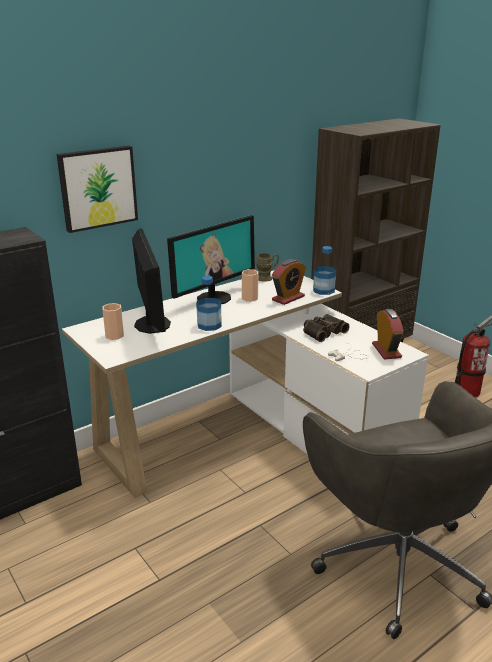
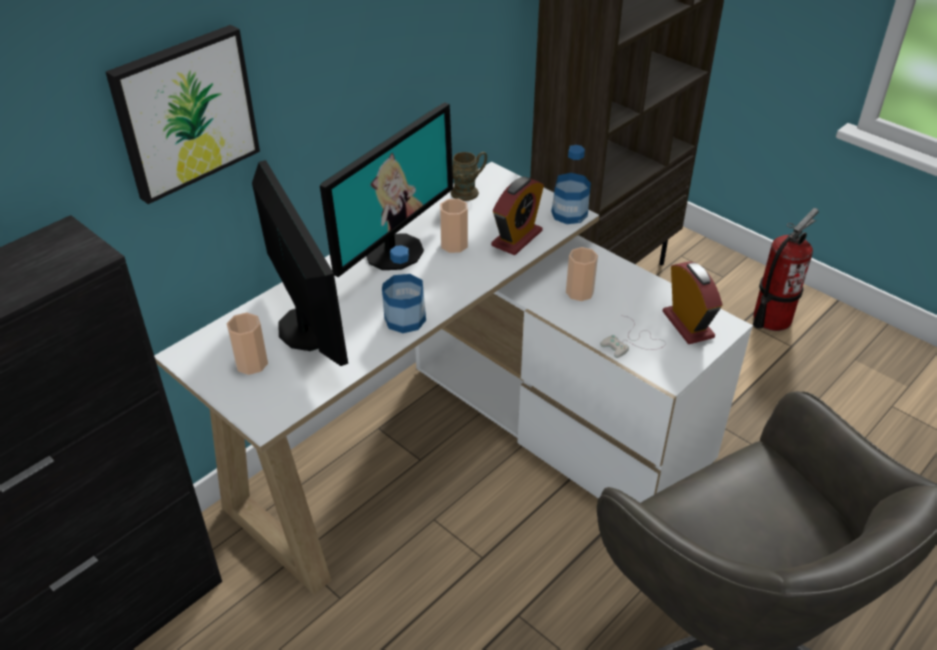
camera: 10 degrees left, 15 degrees up
(323, 332) = (579, 292): binoculars -> cup

